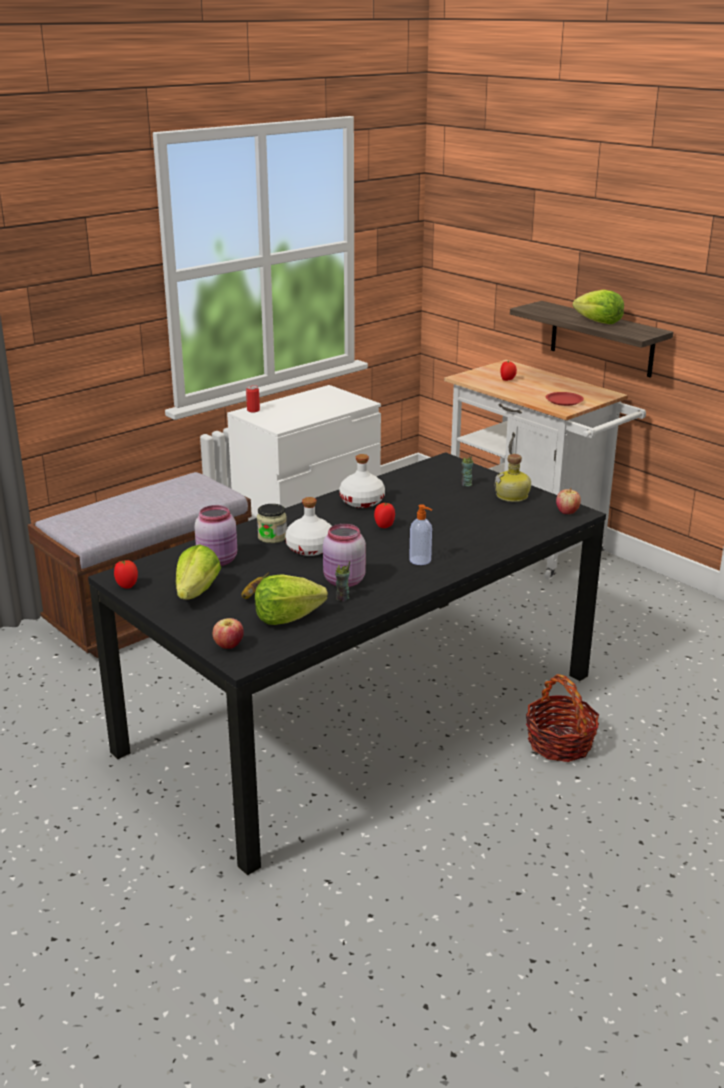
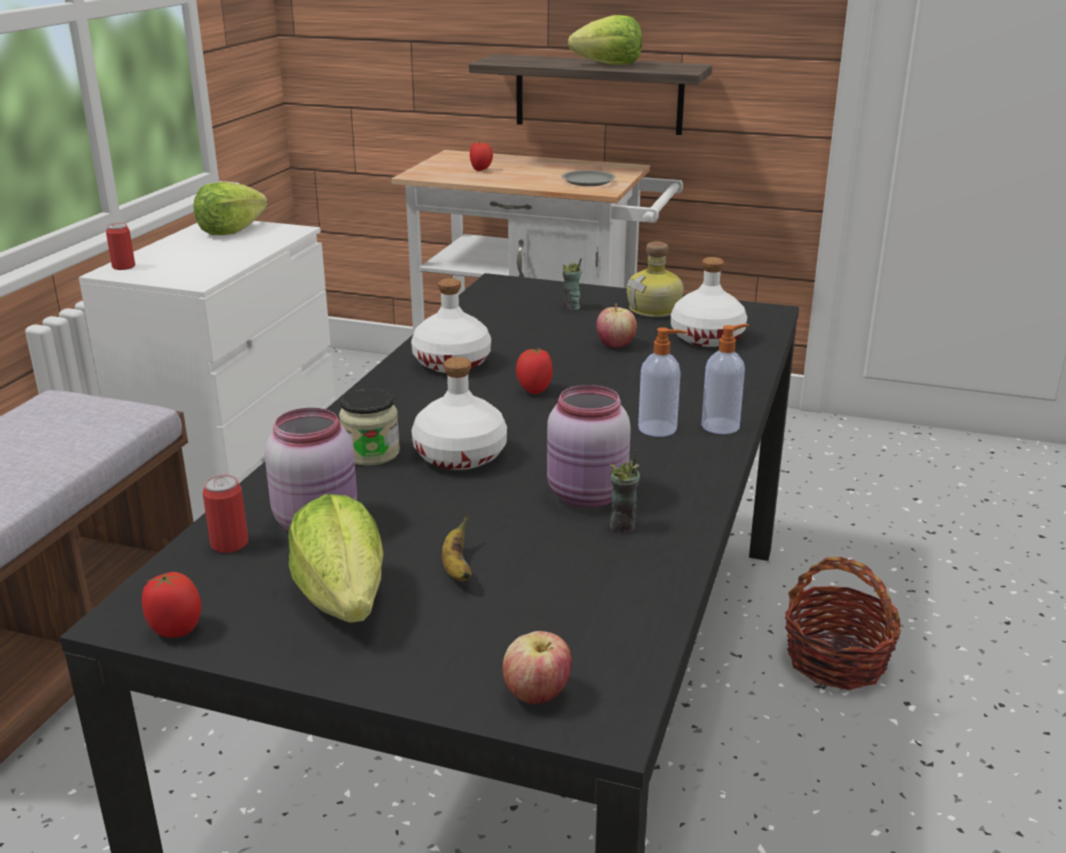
camera: 30 degrees left, 0 degrees up
(176, 560) = (229, 544): none -> can
(287, 618) = (575, 594): lettuce -> lettuce (230, 231)
(455, 567) = (721, 426): none -> soap dispenser
(519, 519) = (707, 337): none -> white bottle
(564, 401) = (588, 182): red plate -> grey plate
(567, 512) = (752, 314): apple -> apple (615, 345)

